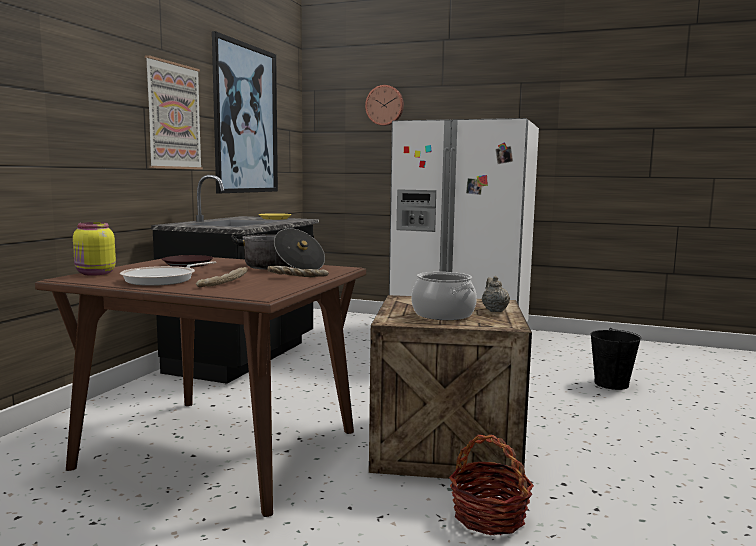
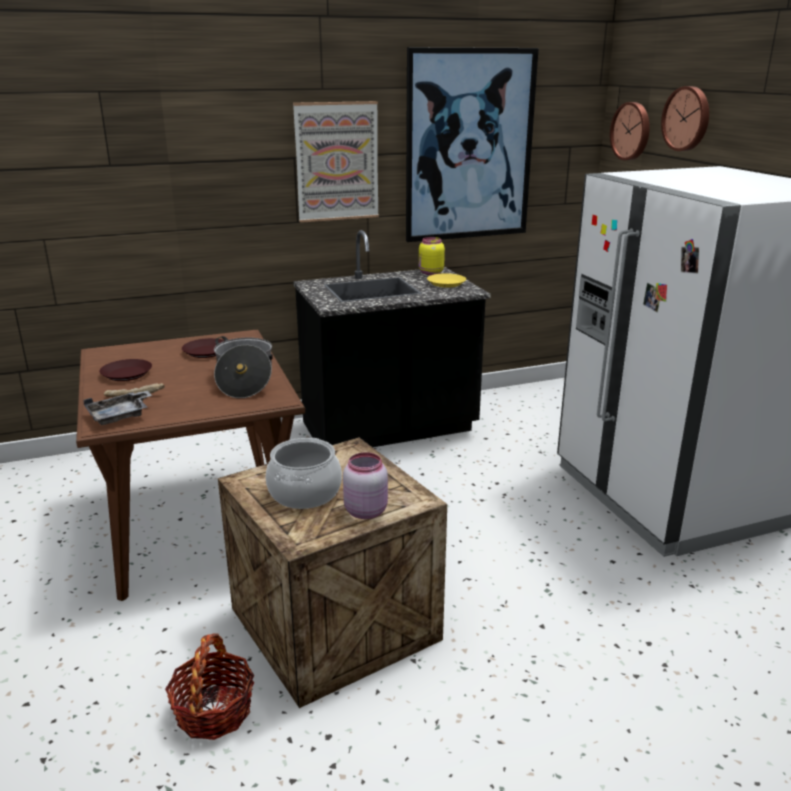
camera: 50 degrees right, 15 degrees up
(95, 273) = (125, 349): yellow jar -> yellow jar (430, 273)
(163, 279) = (127, 374): frying pan -> brown plate
(256, 290) = (120, 416): none -> grey tray
(298, 278) = (199, 406): bread -> none
(334, 118) = (632, 131): none -> wall clock
(494, 310) = (365, 510): beige teapot -> pink jar
(611, 384) = (696, 674): black bucket -> none

